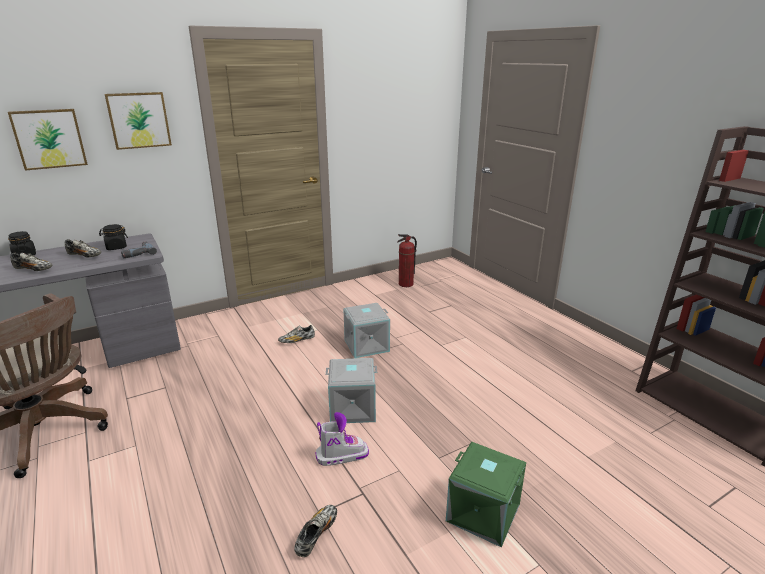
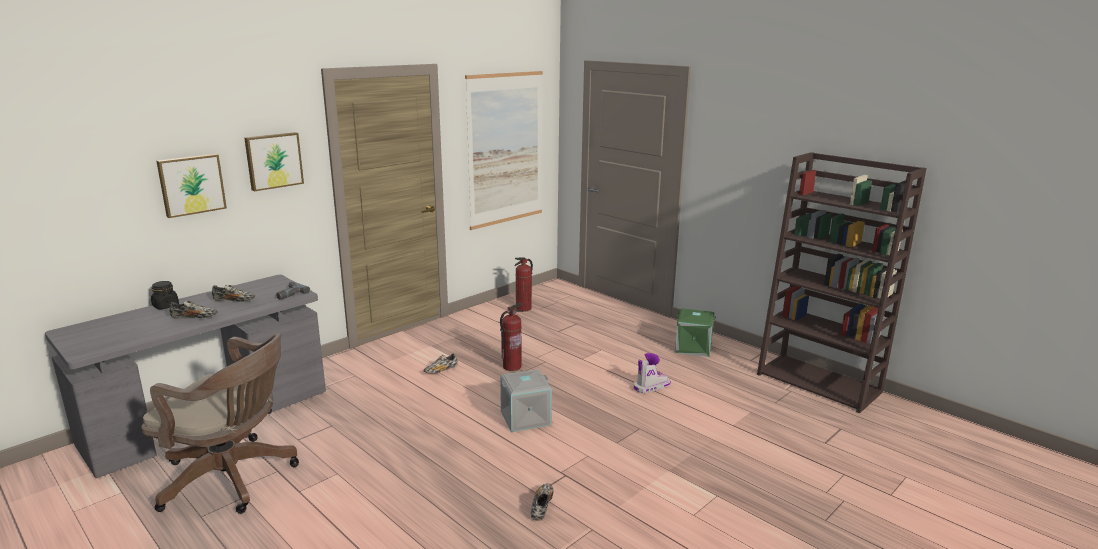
camera: 15 degrees left, 5 degrees down
(116, 247) = (259, 290): black jar -> none
(342, 455) = (534, 452): boot -> boot (651, 386)
(366, 345) = (512, 366): grey storage box -> fire extinguisher
(399, 125) = (505, 149): none -> picture
(482, 513) = (665, 473): green storage box -> green storage box (693, 348)

